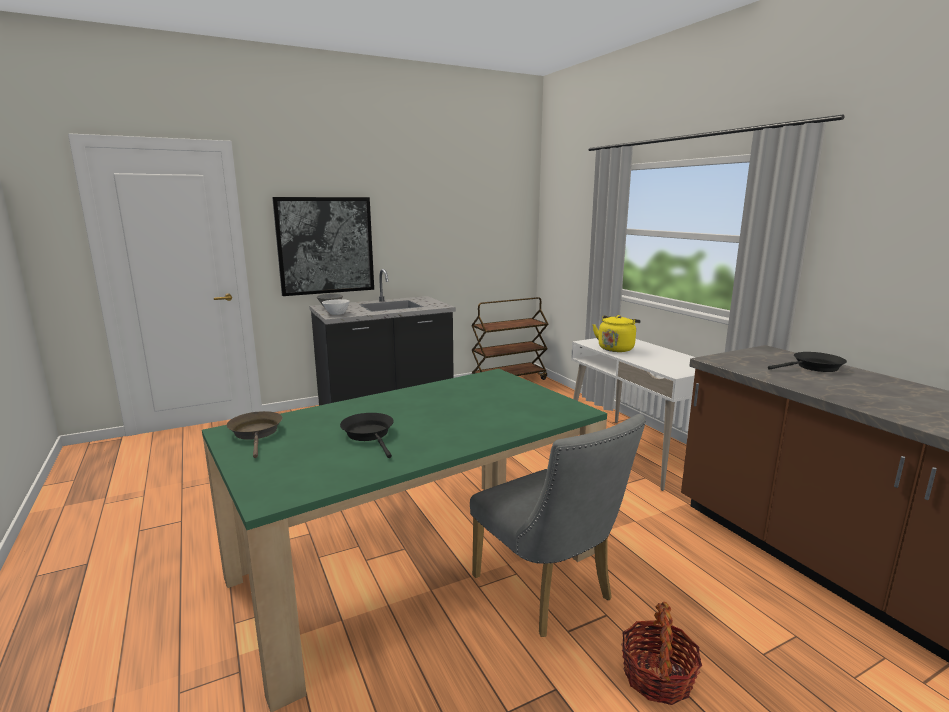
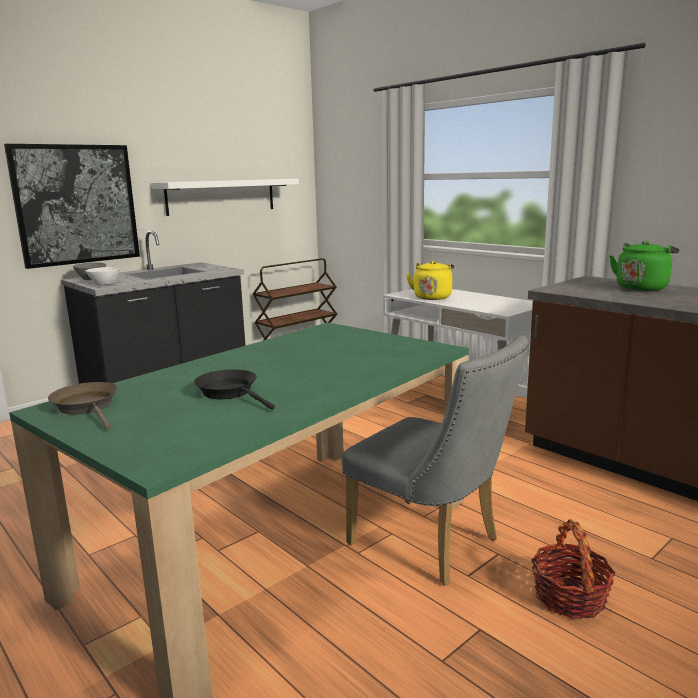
camera: 15 degrees left, 0 degrees up
(449, 240) = (221, 196): none -> white shelf
(814, 367) = (642, 288): black frying pan -> green kettle

